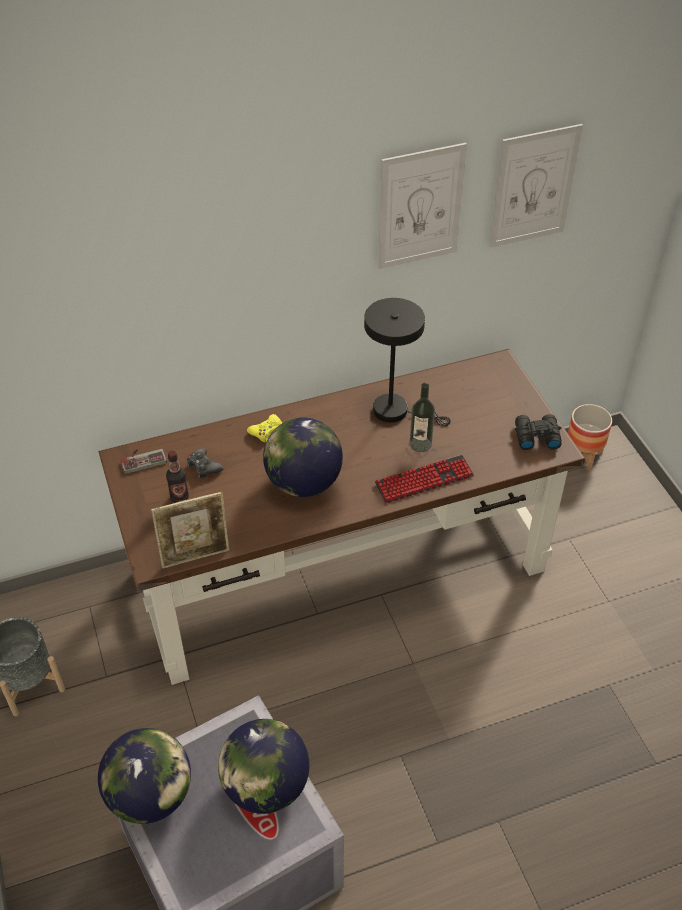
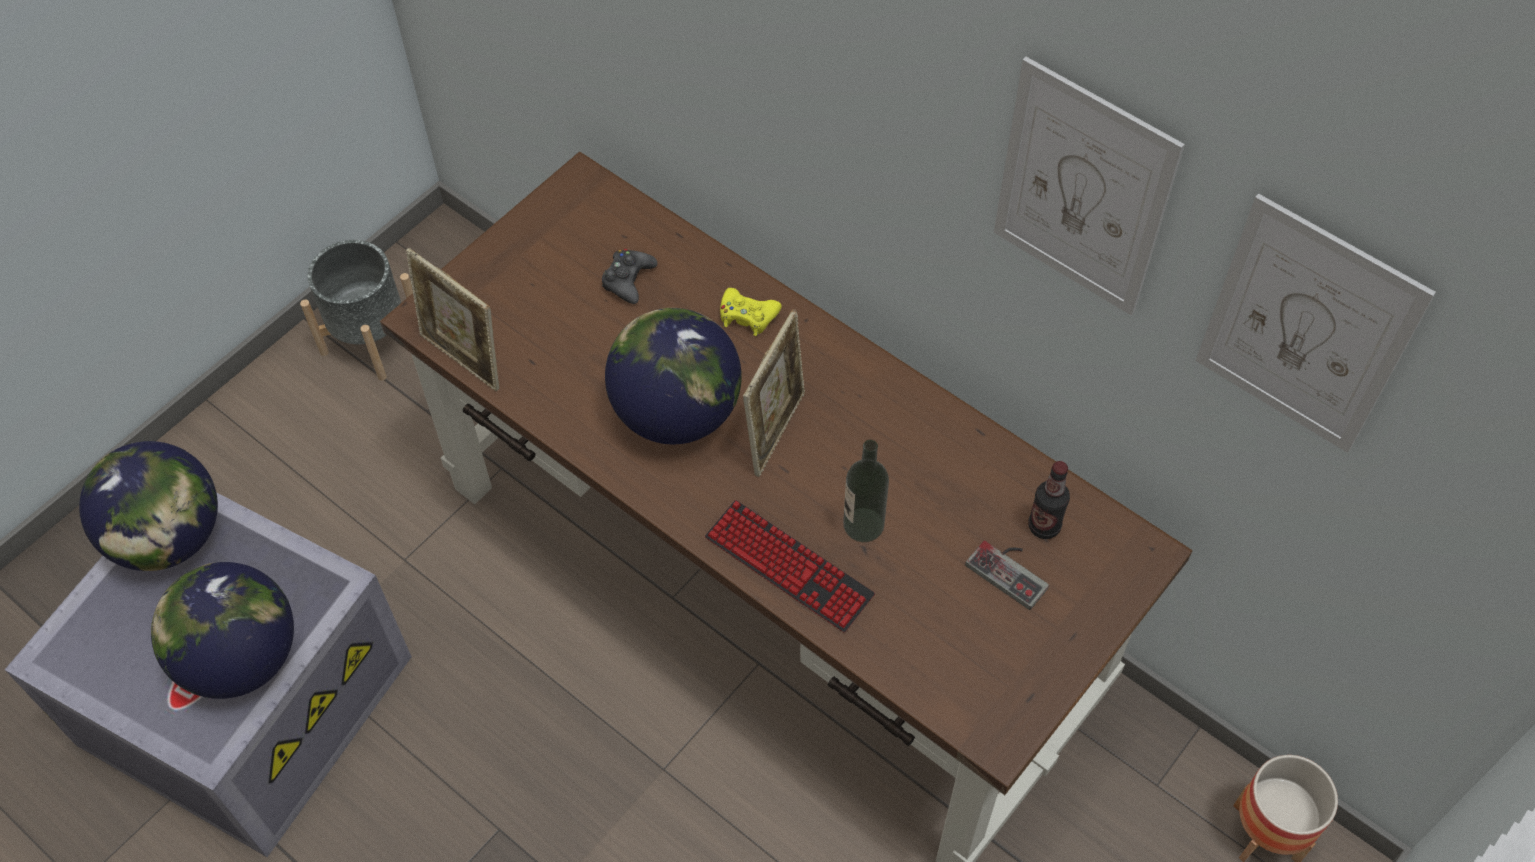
camera: 60 degrees right, 10 degrees up
(142, 459) = (597, 205): game controller -> game controller (1012, 570)
(179, 497) = (555, 284): bottle -> bottle (1044, 526)
(344, 451) = (776, 431): none -> picture frame
(397, 411) = (912, 458): black table lamp -> none
(535, 436) = (1003, 686): black binoculars -> none

